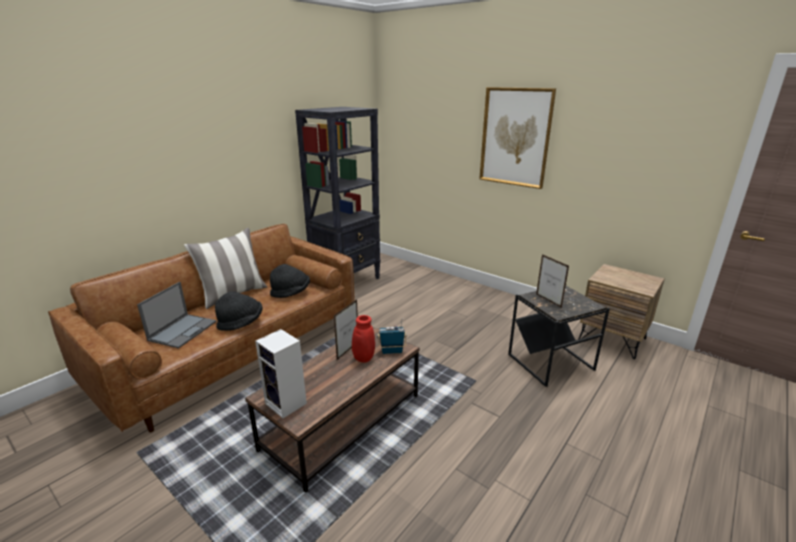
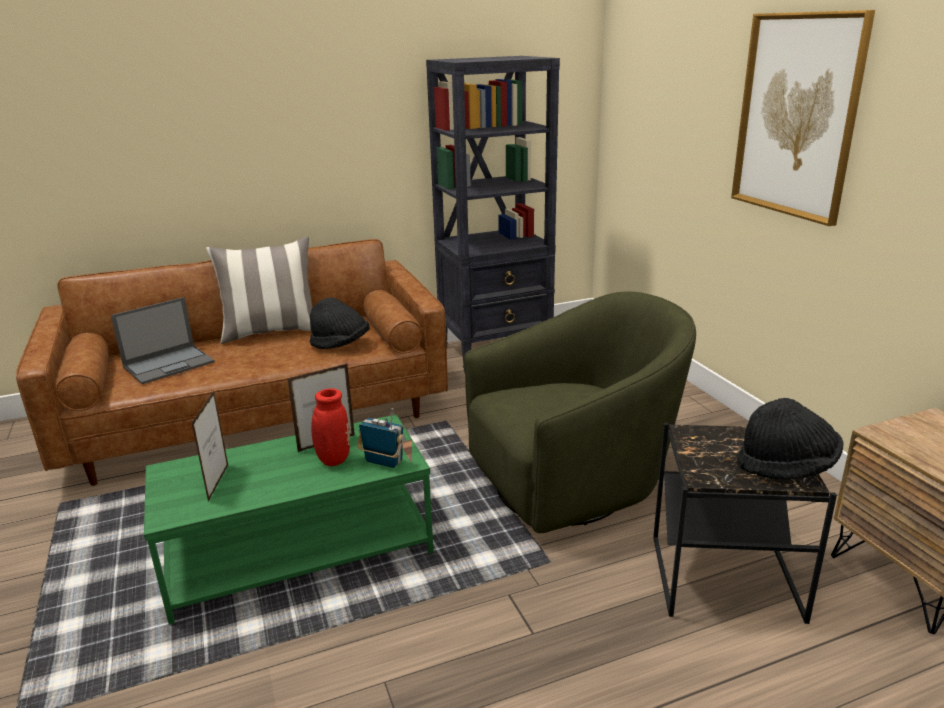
camera: 30 degrees right, 0 degrees up
(241, 323) = (238, 370): black hat -> black hat (786, 466)
(287, 404) = (178, 489): speaker -> none
(343, 421) = (300, 550): brown coffee table -> green coffee table
(451, 339) = (575, 483): none -> green armchair
(548, 301) = (715, 448): picture frame -> picture frame (218, 483)

